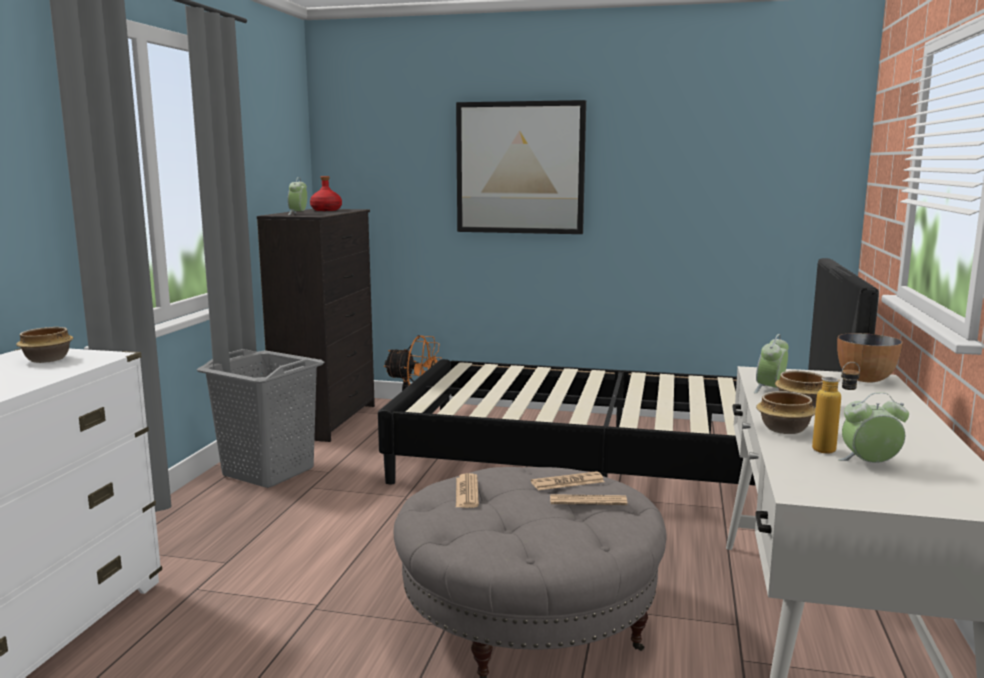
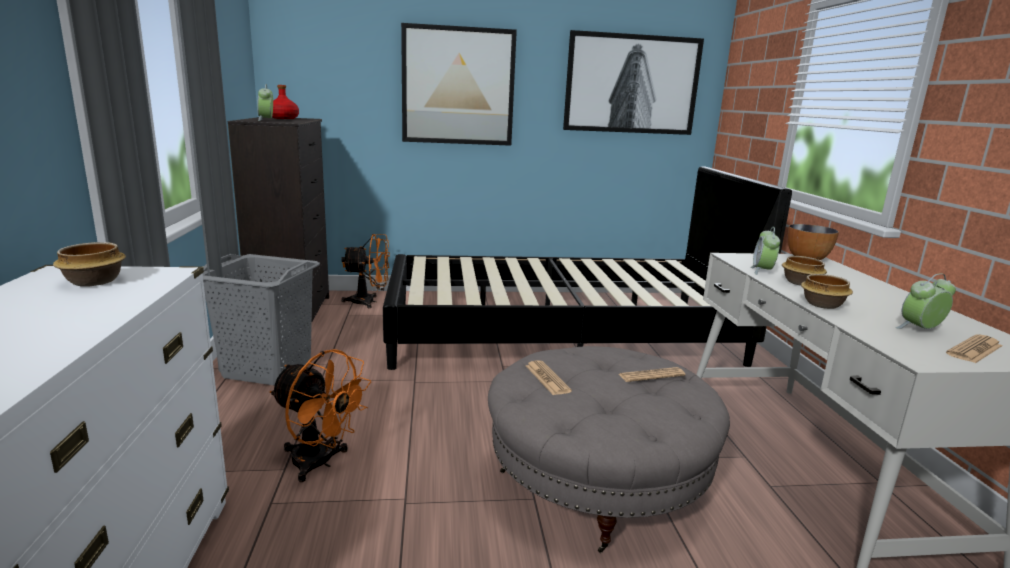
camera: 20 degrees left, 5 degrees up
(261, 562) = (320, 463): none -> orange fan
(567, 482) = (618, 359): newspaper -> newspaper (974, 350)
(736, 155) = (631, 84): none -> picture
(832, 449) = (878, 319): bottle -> none

